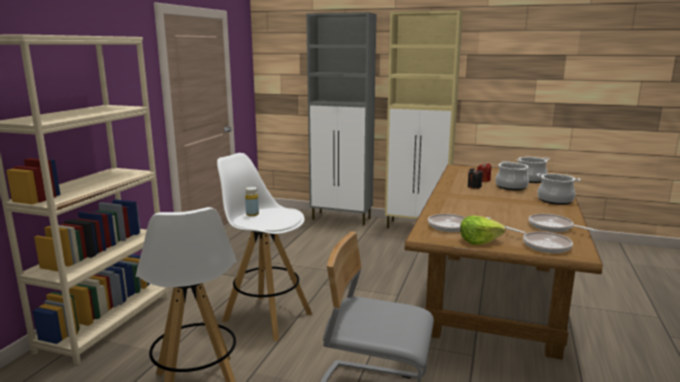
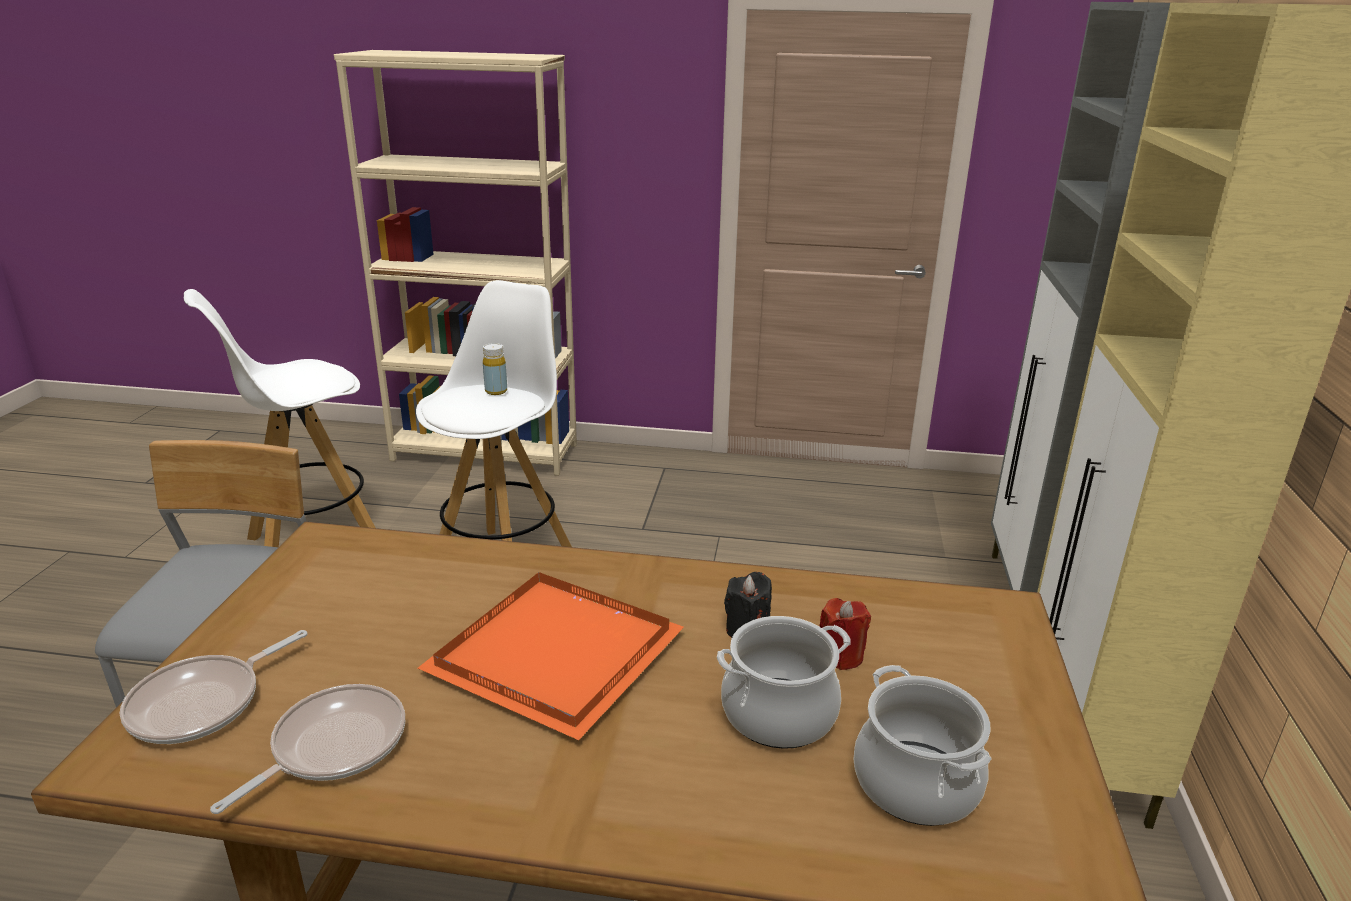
camera: 80 degrees right, 10 degrees up
(451, 226) = (377, 575): frying pan -> none
(479, 241) = (268, 606): lettuce -> none
(493, 204) = (560, 653): none -> orange tray
(555, 200) = (620, 806): cooking pot -> none

